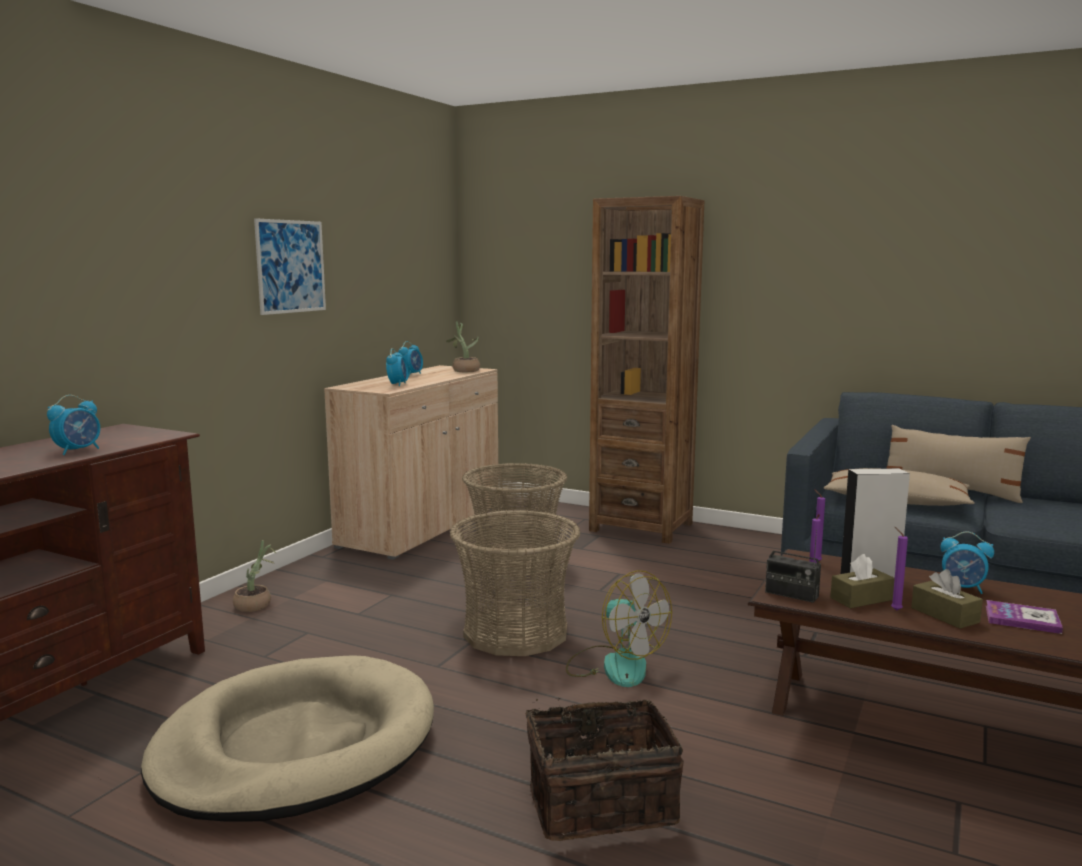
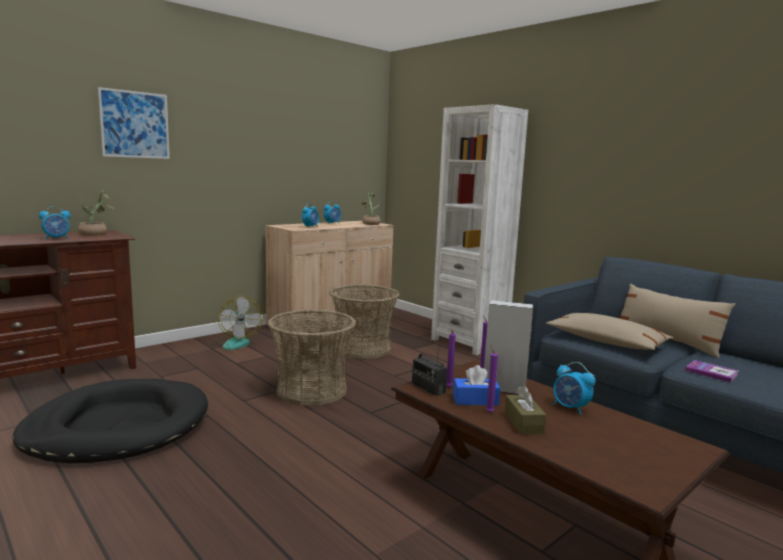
camera: 20 degrees right, 0 degrees up
(257, 604) = (191, 349): potted plant -> potted plant (96, 234)
(291, 266) = (245, 147): picture -> picture (135, 124)
(296, 746) = (118, 427): beige dog bed -> black dog bed
(600, 802) = (238, 501): basket -> none
(615, 665) = (349, 422): fan -> fan (235, 342)
(641, 527) = (469, 342): brown bookcase -> white bookcase
(861, 599) = (475, 400): brown tissue box -> blue tissue box
(1022, 619) = (585, 438): book -> book (711, 372)

